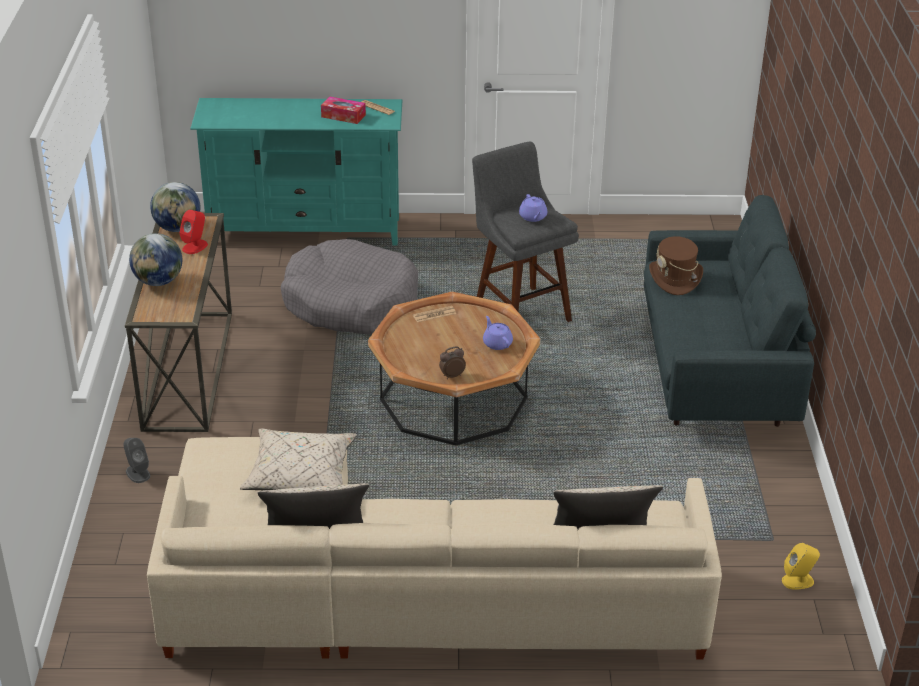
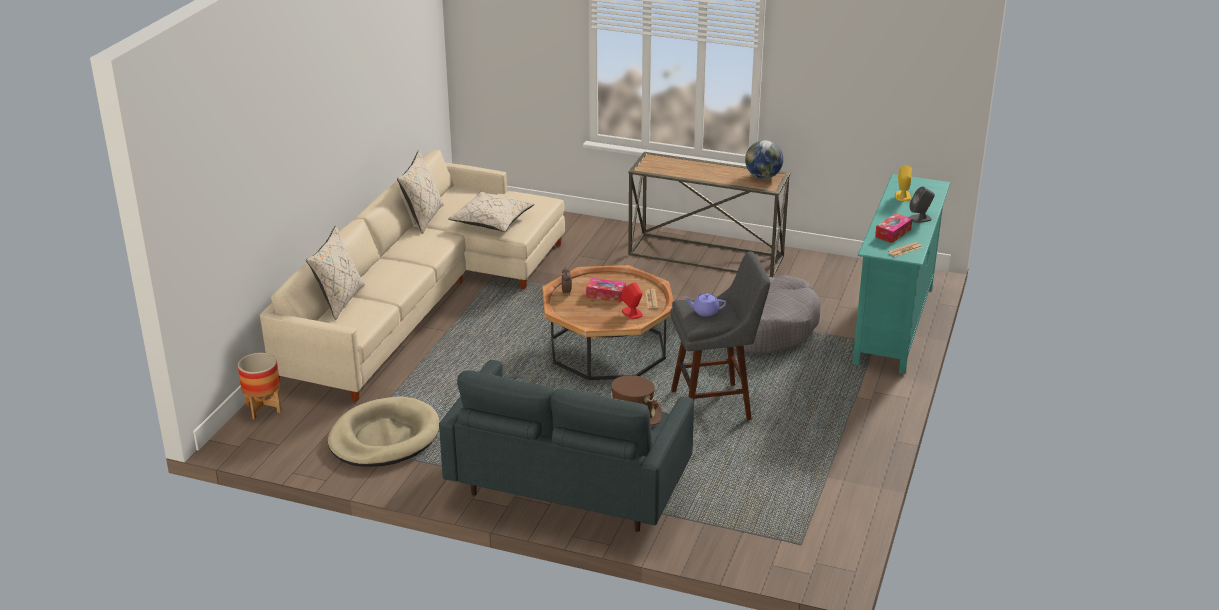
camera: 110 degrees right, 5 degrees down
(137, 473) = (599, 229): grey speaker -> grey speaker (920, 218)
(158, 282) = (690, 164): globe -> none
(195, 246) = (732, 179): red speaker -> red speaker (632, 313)
(442, 346) = (606, 295): none -> tissue box
(497, 343) = (595, 317): purple teapot -> none
(736, 517) = (384, 437): none -> beige dog bed
(758, 645) = (263, 408): none -> planter
(798, 581) = (301, 444): yellow speaker -> yellow speaker (903, 196)

